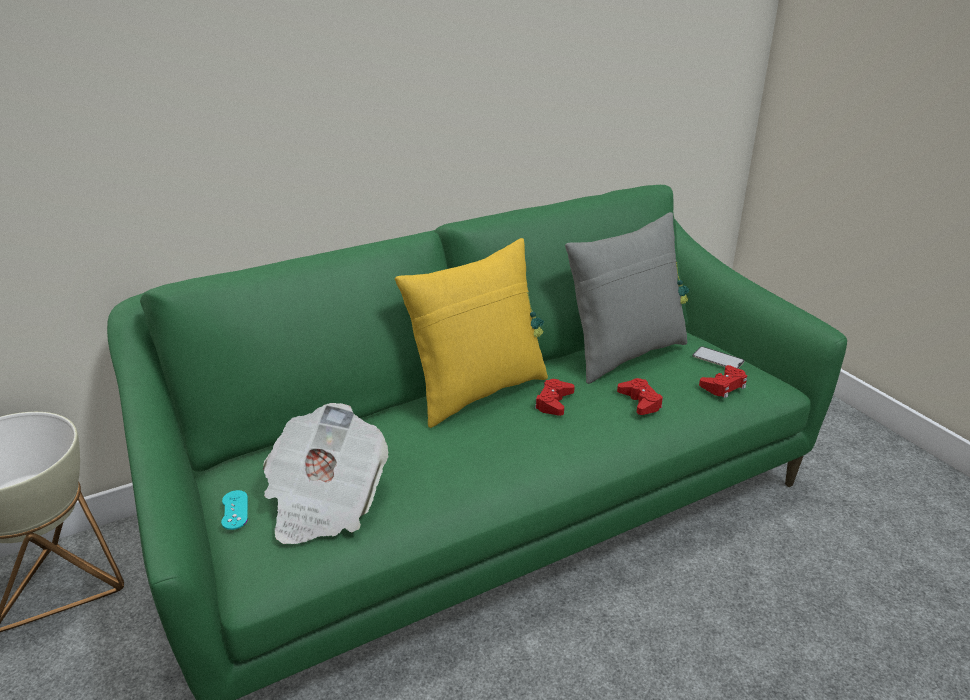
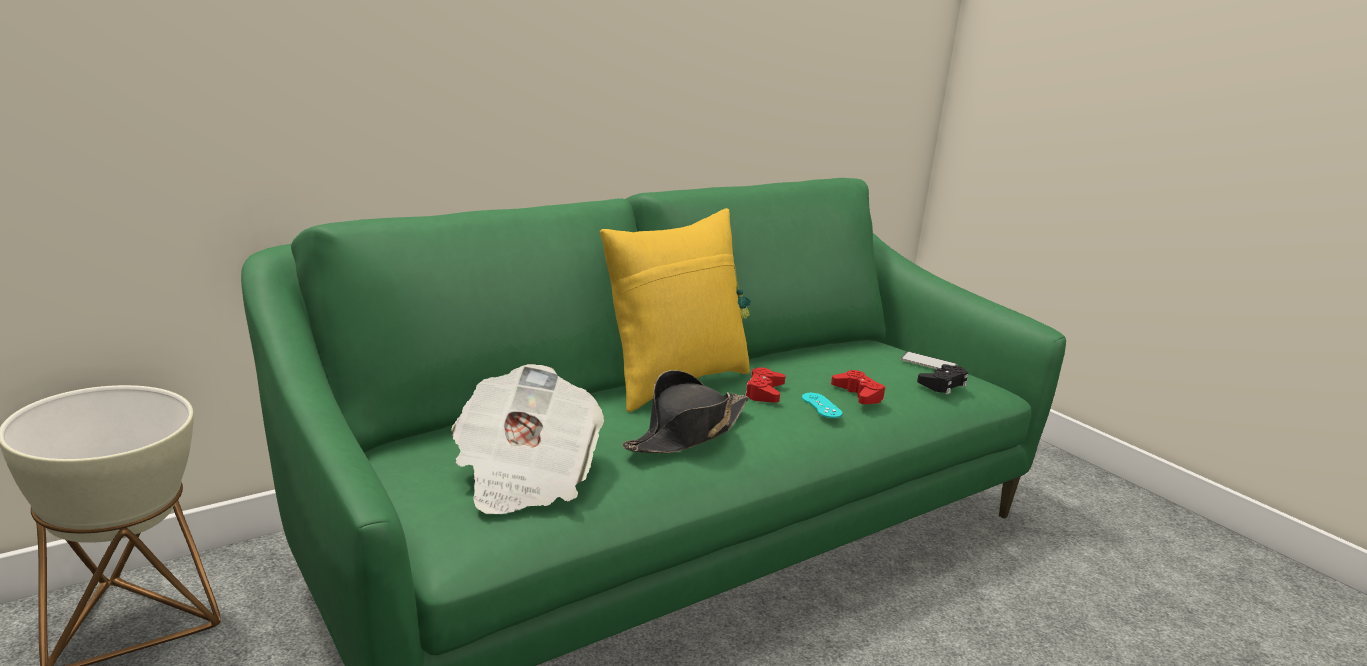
camera: 10 degrees left, 10 degrees down
(234, 510) = (412, 485): turquoise game controller -> turquoise game controller (821, 406)
(473, 452) = (687, 433): none -> black hat
(624, 355) = (827, 356): grey pillow -> none
(723, 386) = (943, 384): red game controller -> black game controller

